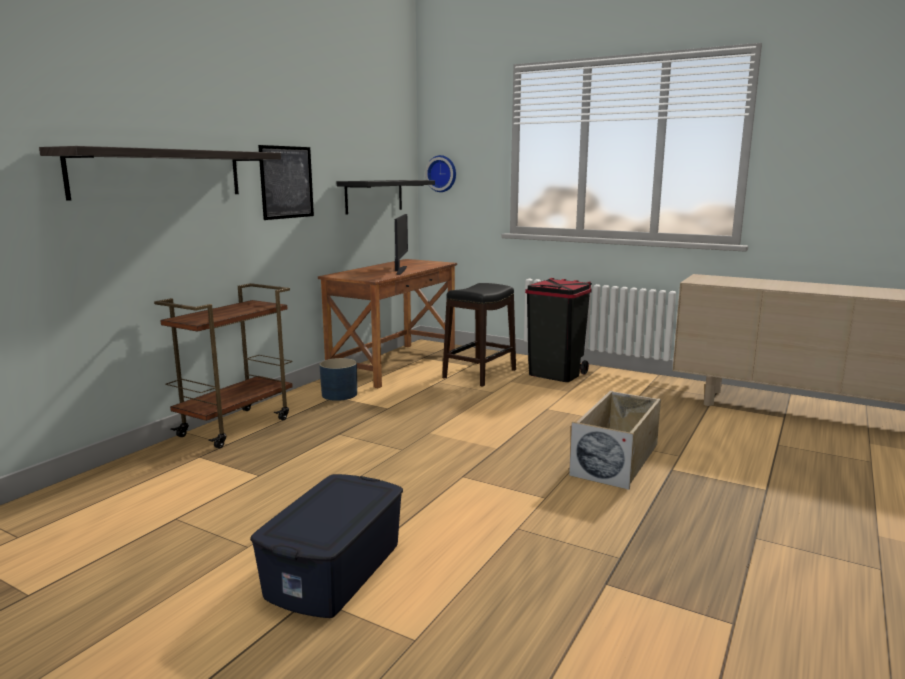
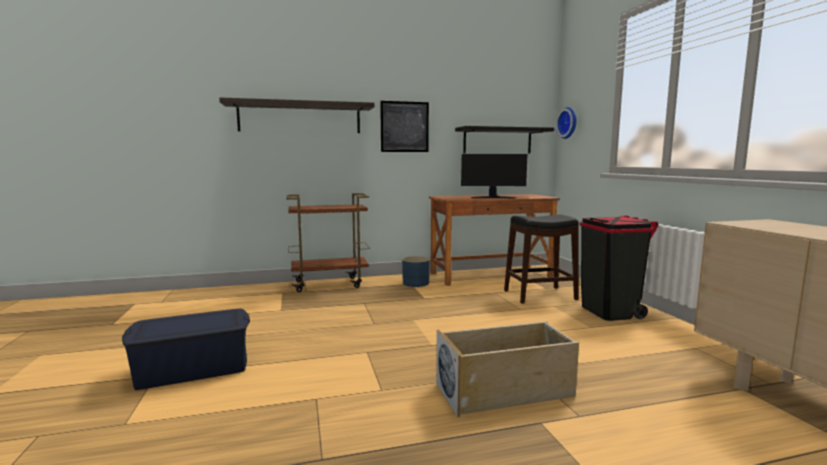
camera: 45 degrees right, 5 degrees down
(400, 270) = (492, 198): monitor -> monitor turned 45 degrees clockwise

